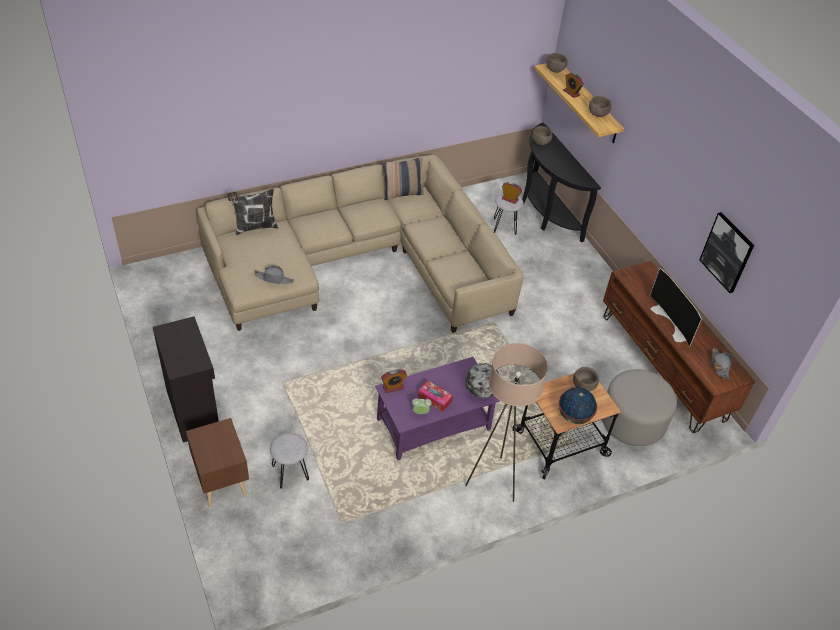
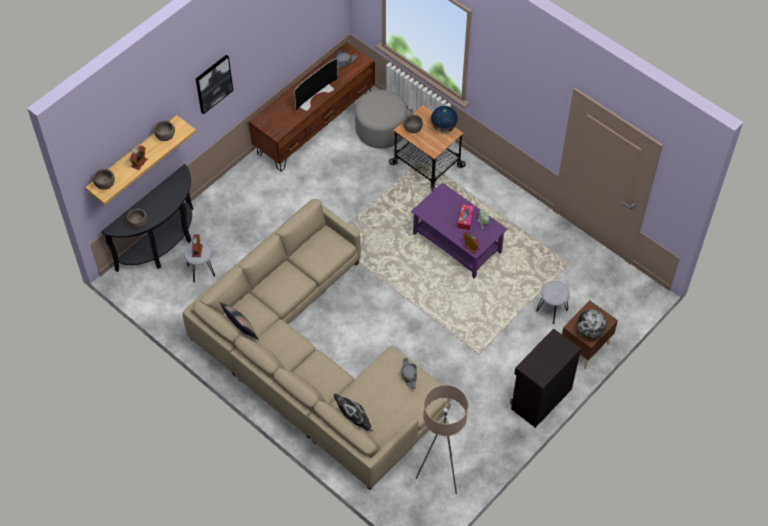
camera: 110 degrees left, 10 degrees up
(480, 391) = (441, 195): globe -> globe (590, 331)
(493, 481) = (482, 193): beige floor lamp -> beige floor lamp (440, 476)
(727, 252) = (290, 34): picture -> picture (213, 83)

